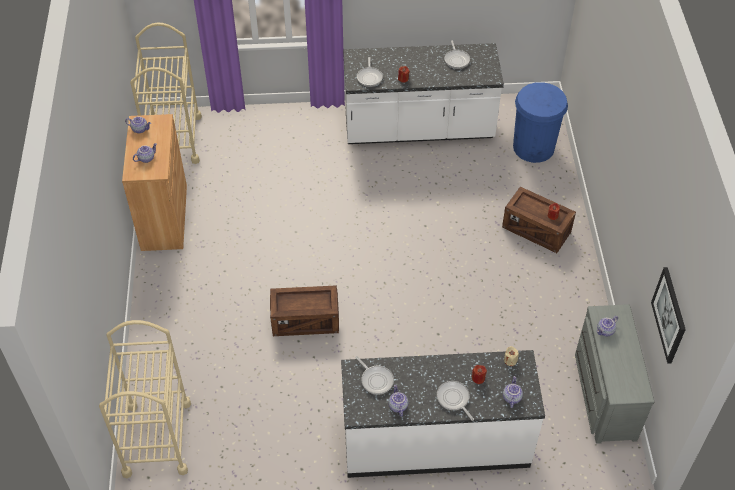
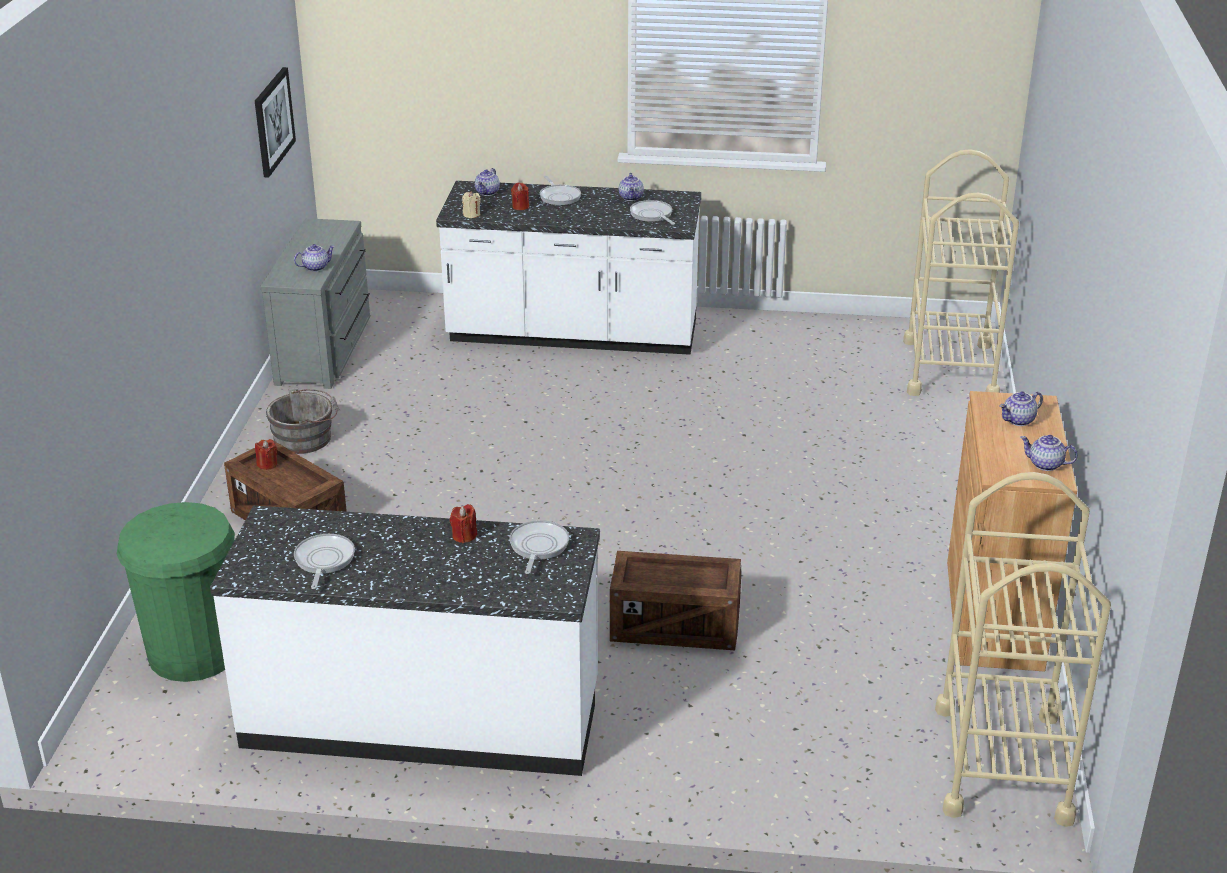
camera: 170 degrees left, 20 degrees down
(305, 320) = (730, 454): crate -> crate (674, 626)
(533, 147) = (194, 652): blue trash can -> green trash can
(564, 298) = (306, 438): none -> grey bucket

